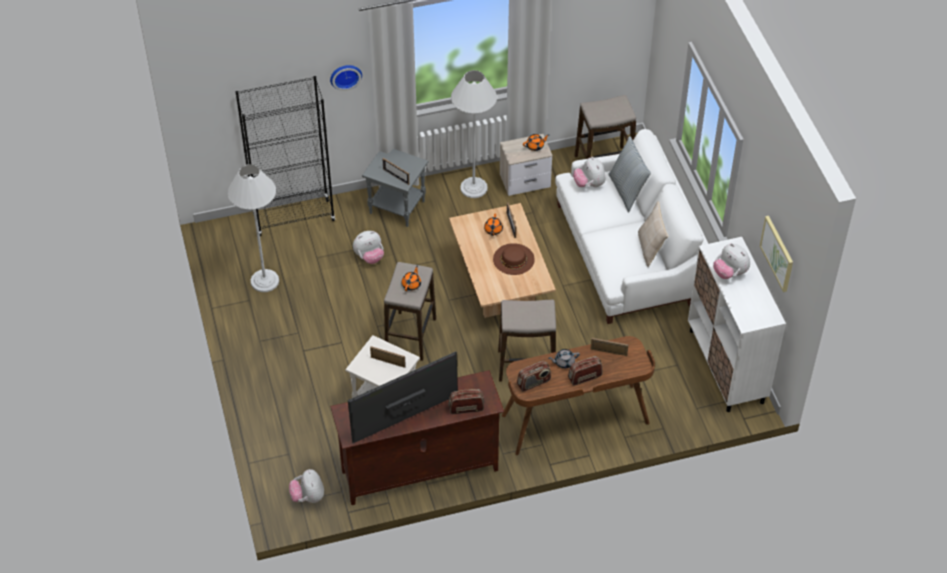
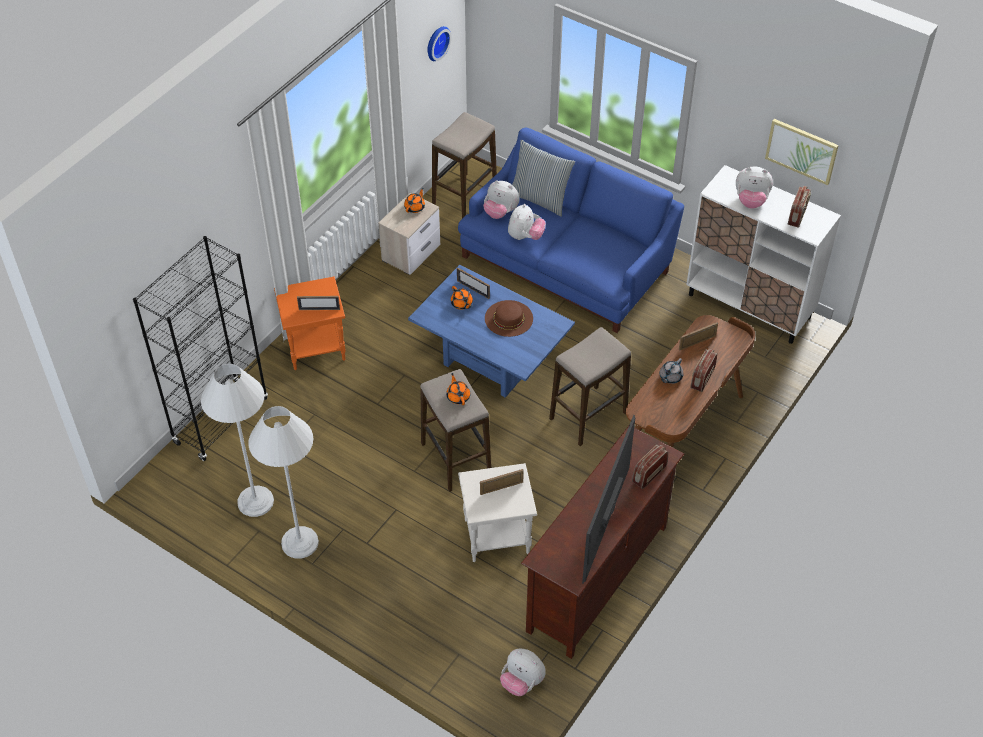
camera: 40 degrees left, 0 degrees up
(345, 75) = (229, 220): wall clock -> wall clock (436, 42)
(369, 257) = (337, 411): plush toy -> plush toy (525, 236)
(398, 207) = (316, 347): grey side table -> orange side table
(473, 188) = (370, 287): white floor lamp -> white floor lamp (299, 542)
(500, 288) = (491, 361): beige coffee table -> blue coffee table
(533, 383) = (665, 413): radio -> radio (797, 216)
(628, 252) = (567, 261): white sofa -> blue sofa
(650, 248) = (613, 236): beige pillow -> none

